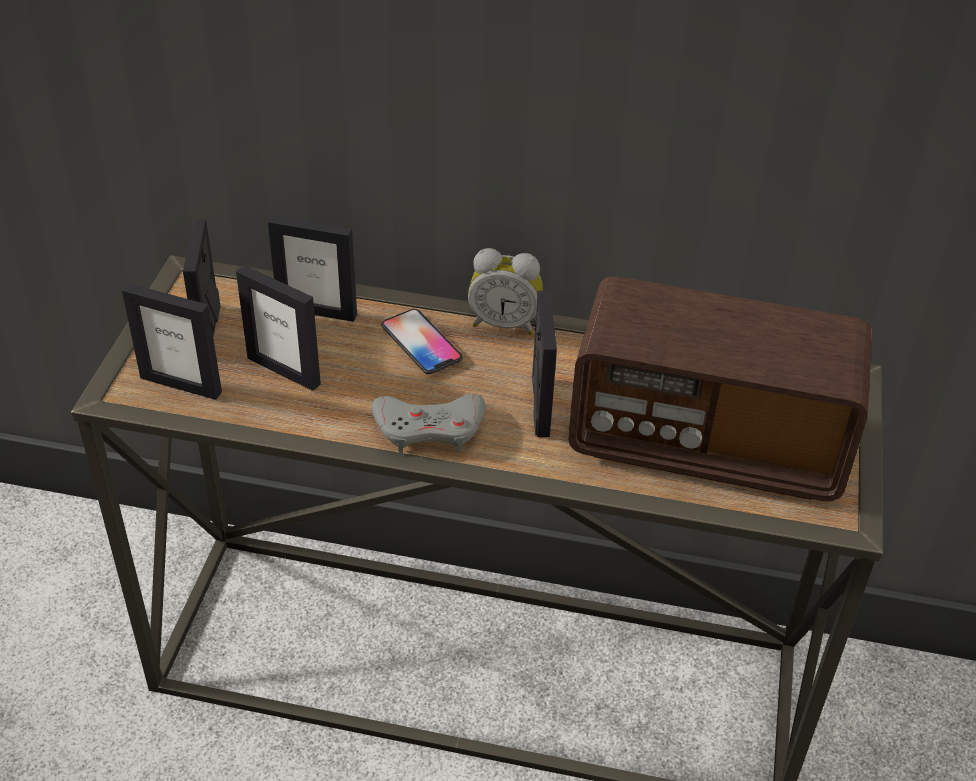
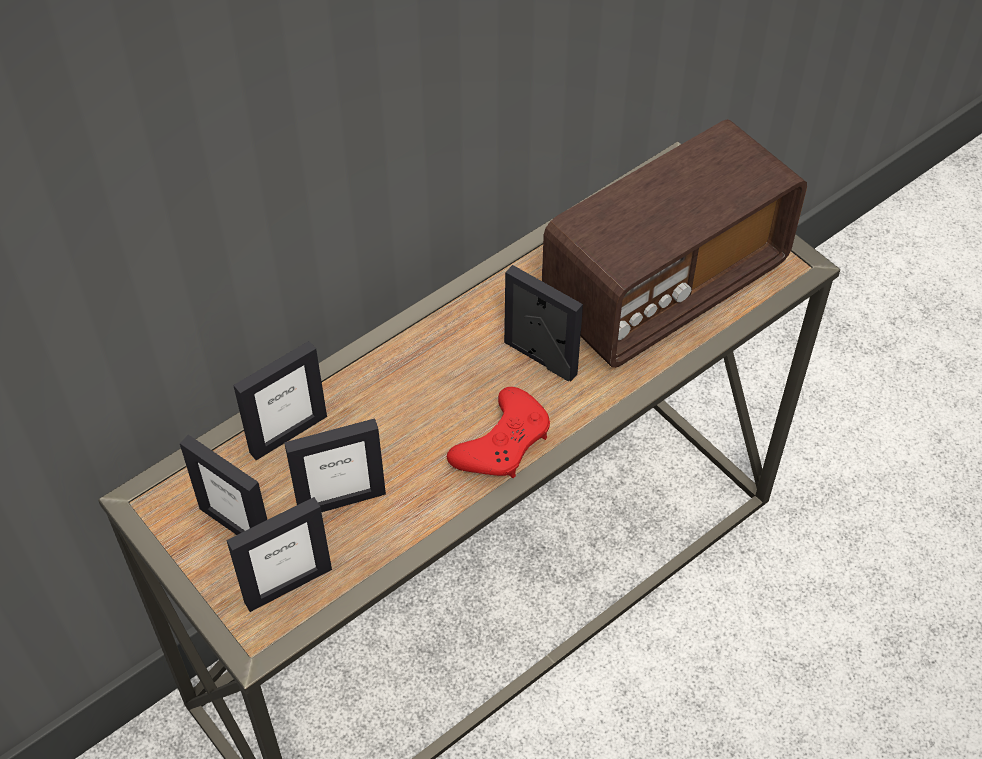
camera: 50 degrees left, 10 degrees up
(421, 343) = (400, 387): phone -> none
(429, 428) = (503, 442): grey game controller -> red game controller
(504, 323) = (429, 319): alarm clock -> none

